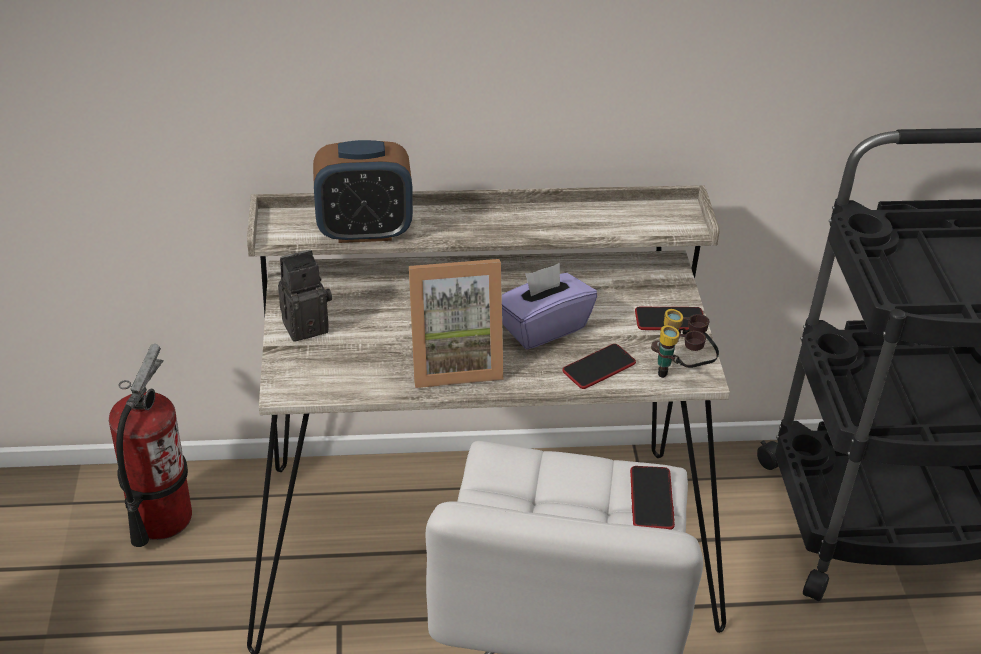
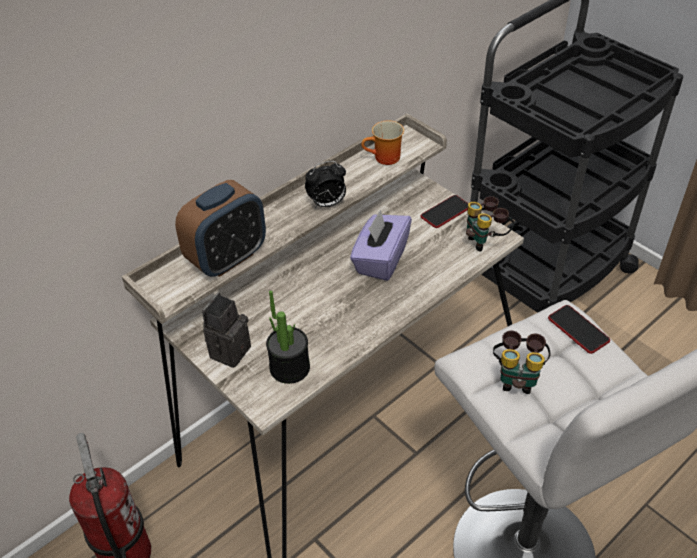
camera: 35 degrees left, 5 degrees up
(342, 371) = (289, 368): none -> potted plant
(453, 361) = (352, 315): picture frame -> none
(516, 233) = (327, 204): none -> alarm clock
(529, 501) = (517, 378): none -> binoculars
(599, 367) = (440, 266): phone -> none
(630, 221) = (385, 159): none -> mug

